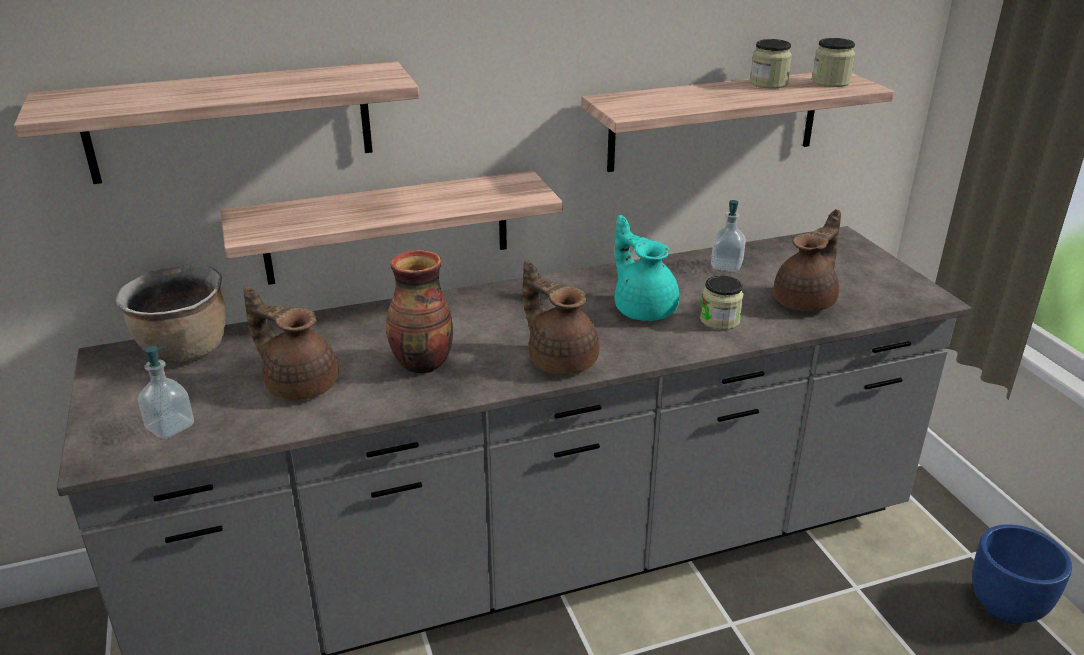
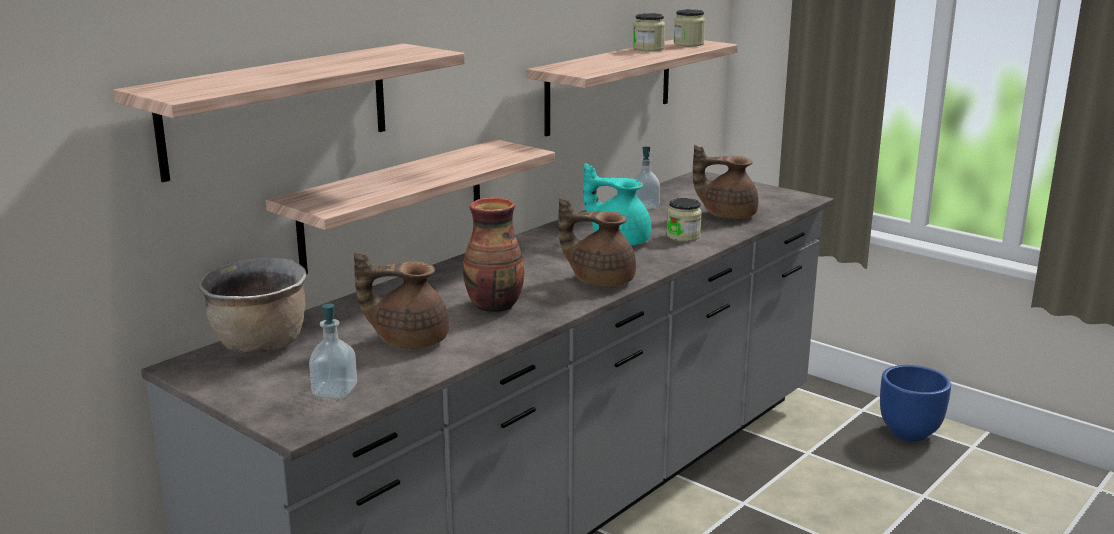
camera: 30 degrees left, 10 degrees down
(806, 301) = (727, 215): brown teapot -> brown teapot turned 90 degrees counterclockwise

